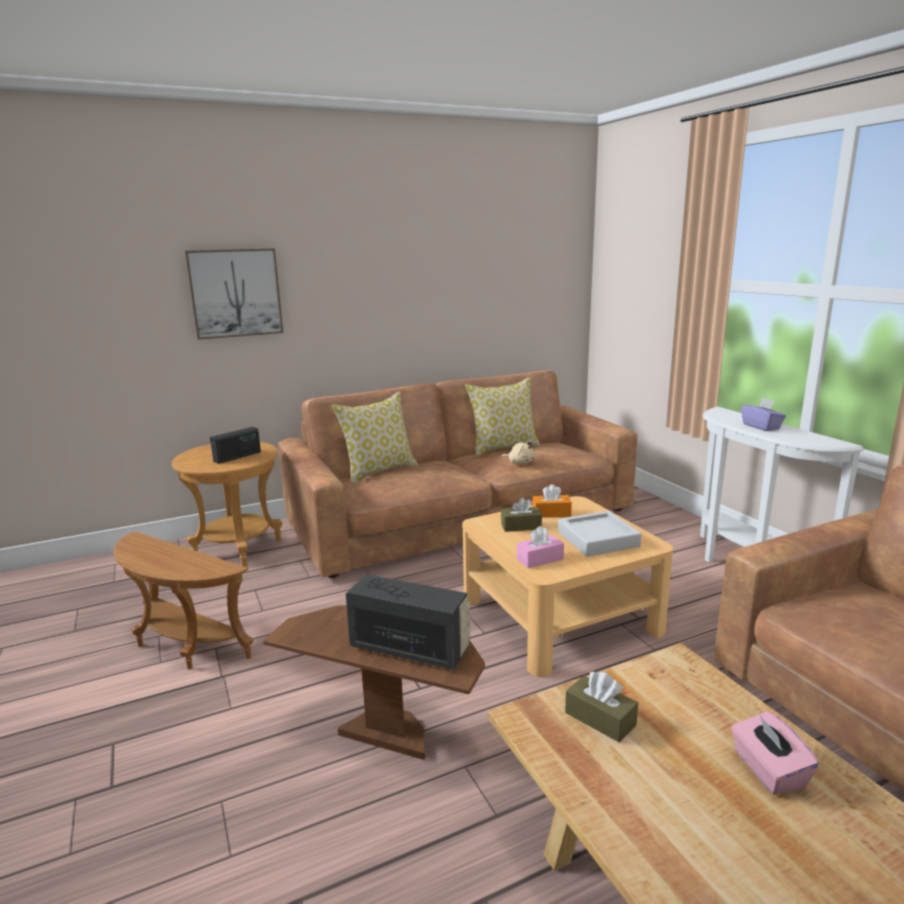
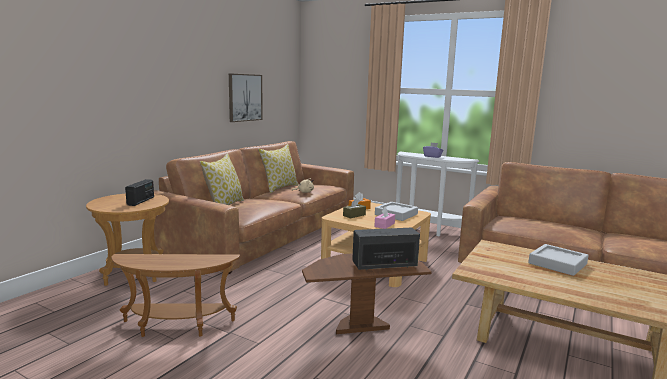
camera: 35 degrees left, 5 degrees down
(235, 293) = (117, 83): picture -> picture (245, 97)
(600, 718) = (492, 265): brown tissue box -> none
(768, 770) = (557, 263): pink tissue box -> grey tray

